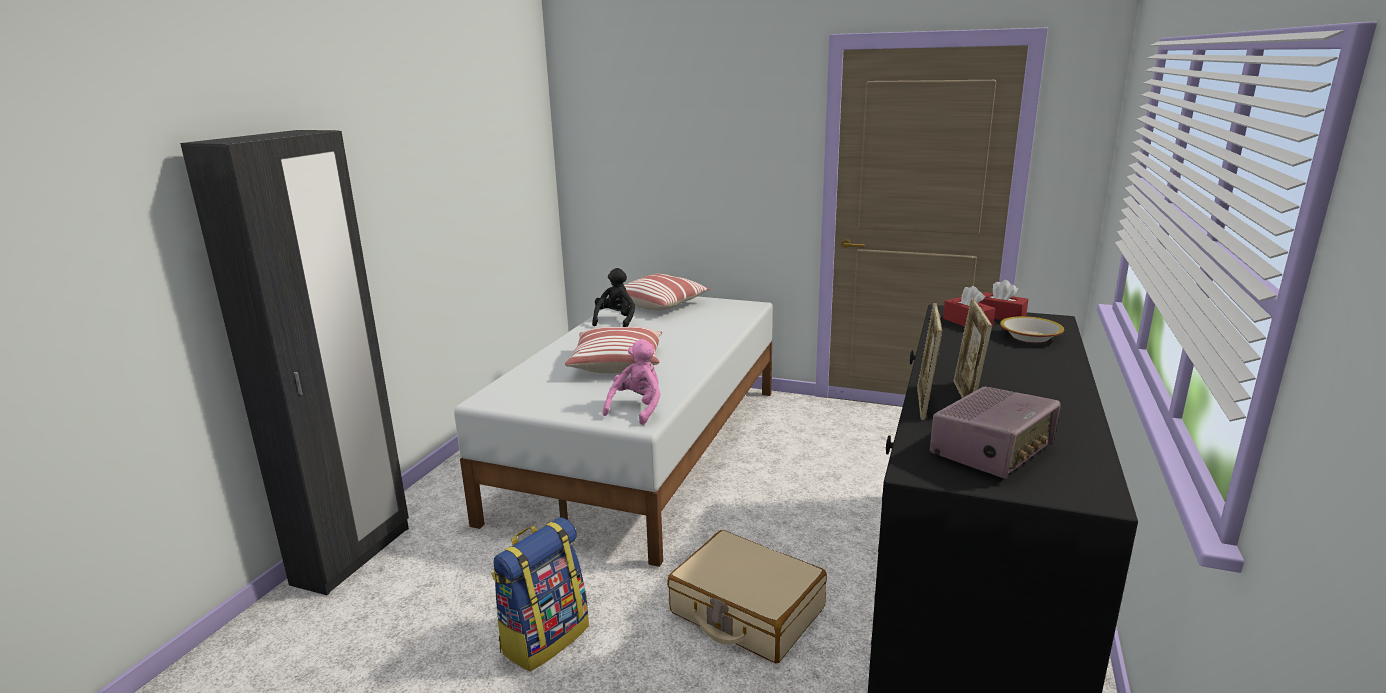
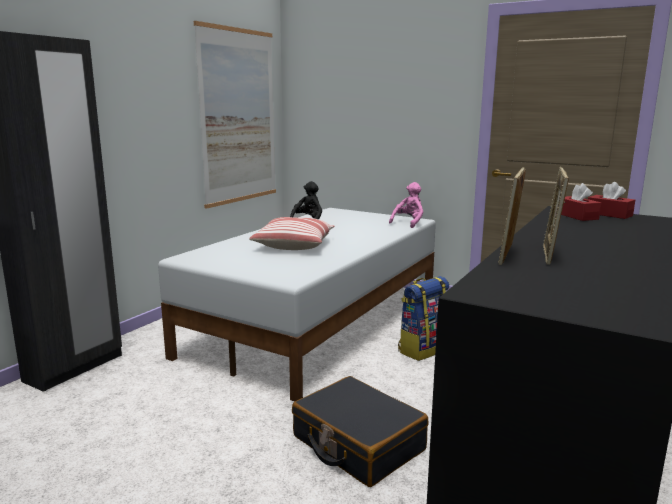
camera: 10 degrees right, 5 degrees down
(506, 184) = (238, 117): none -> picture
(544, 638) = (187, 441): backpack -> backpack (423, 349)
(637, 408) = (294, 271): pink plush toy -> pink plush toy (408, 223)
(661, 304) = (348, 215): pillow -> none
(746, 611) = (357, 444): beige suitcase -> black suitcase
(992, 451) = (555, 287): radio -> none
(1029, 337) = (630, 226): bowl -> none

